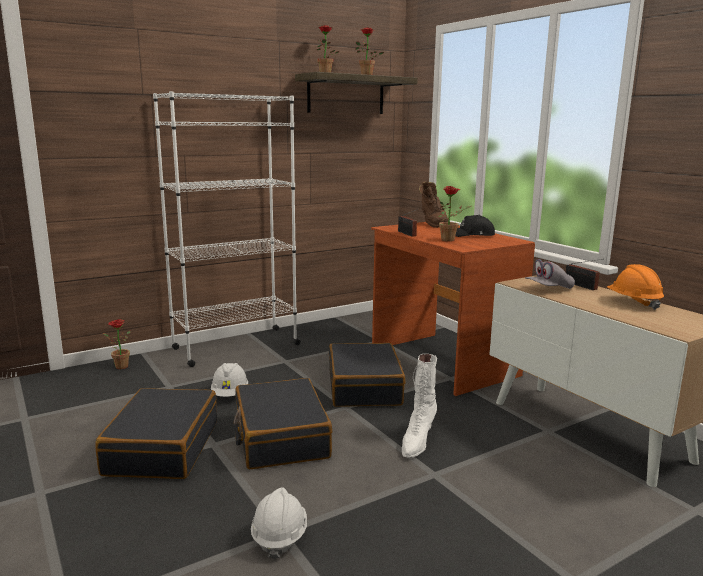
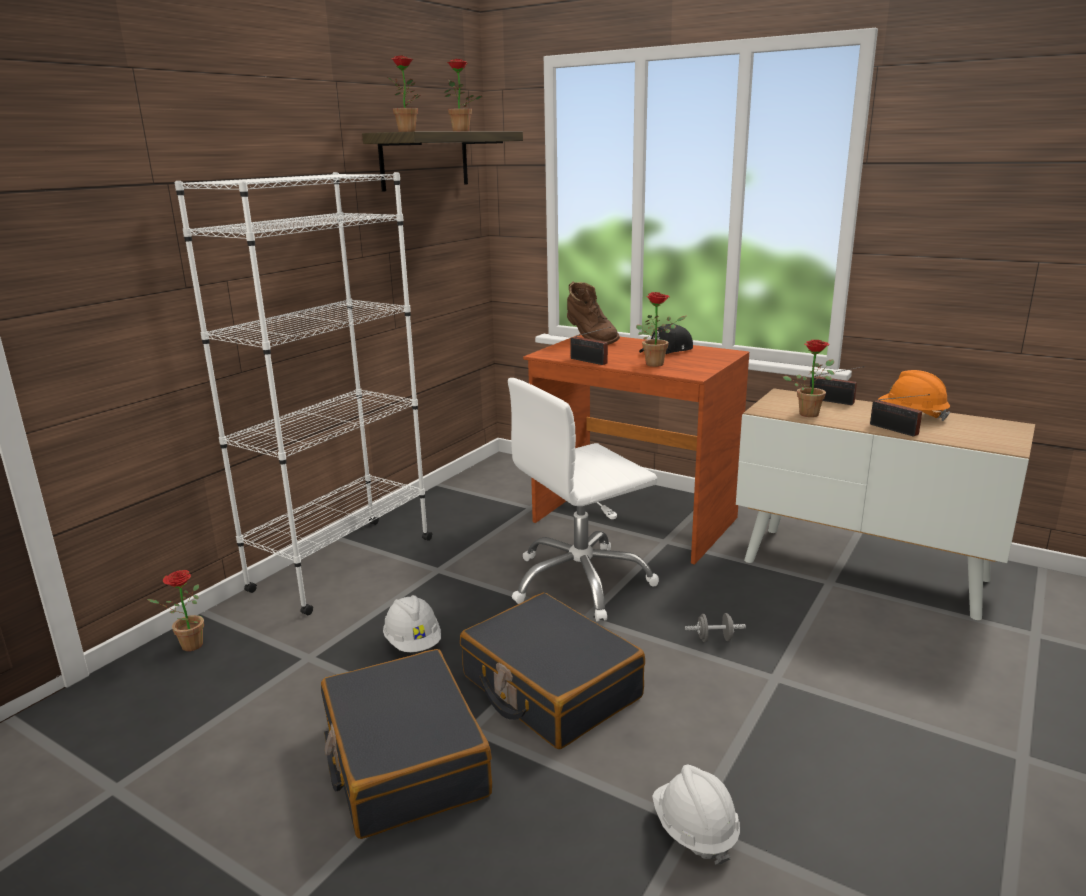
camera: 25 degrees left, 5 degrees up
(365, 387) = (581, 582): black suitcase -> white office chair
(417, 441) = (714, 639): white boot -> grey dumbbell
(548, 289) = (810, 413): grey cap -> potted plant
(600, 308) = (896, 430): none -> radio

